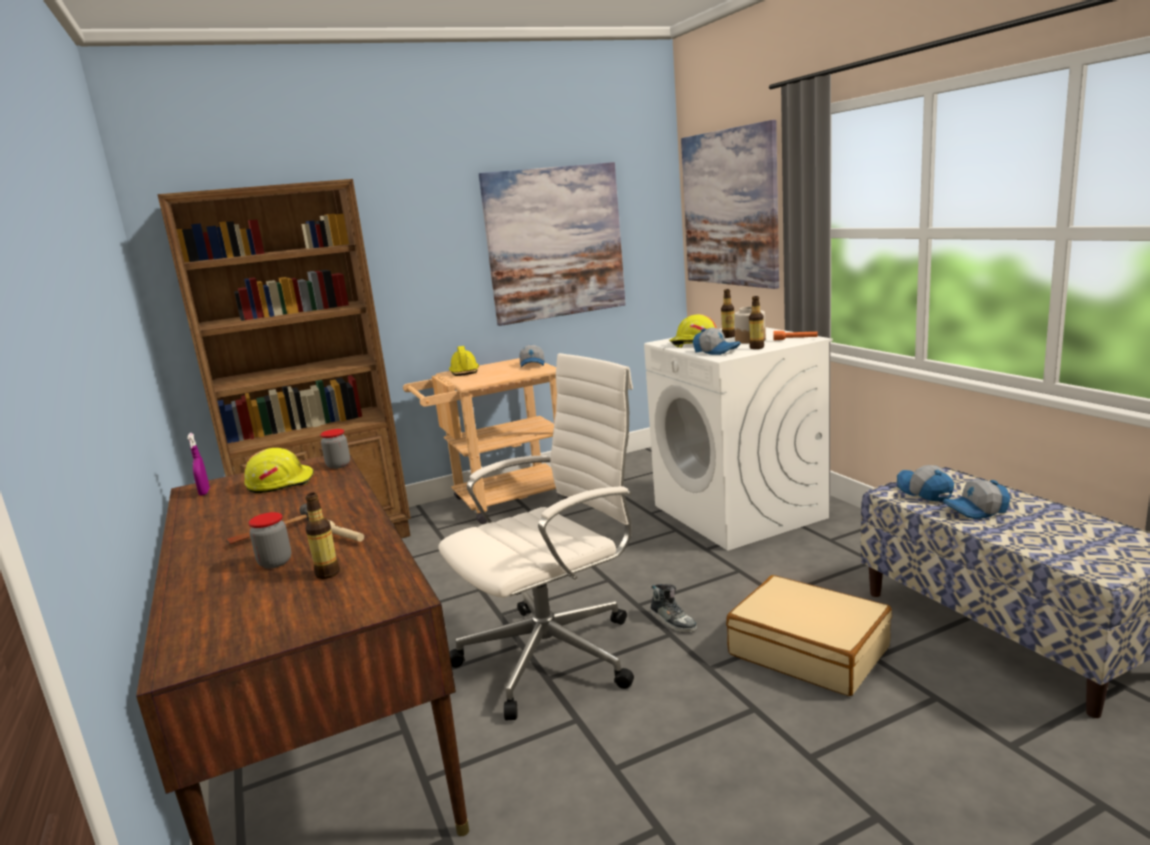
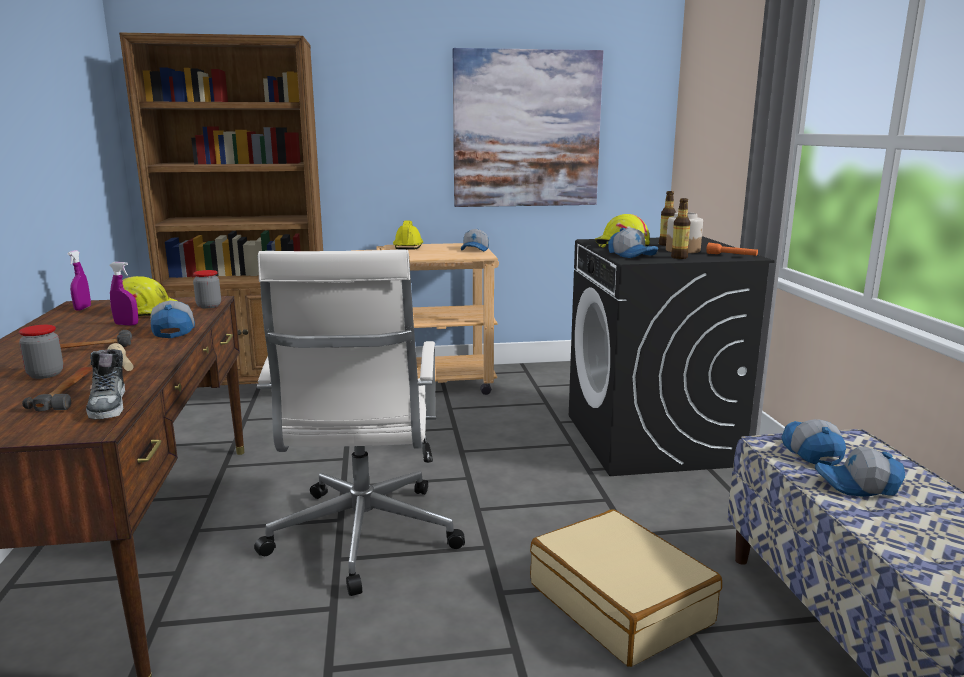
camera: 15 degrees right, 0 degrees up
(280, 499) = (126, 324): none -> purple spray bottle
(327, 573) = (68, 393): bottle -> hammer
(339, 495) = (173, 330): none -> cap
(555, 655) = (362, 538): white office chair -> white office chair turned 105 degrees clockwise
(673, 621) = (500, 534): shoe -> shoe (109, 405)
(729, 208) = (715, 109): picture -> none
(739, 512) = (651, 440): white washing machine -> black washing machine

